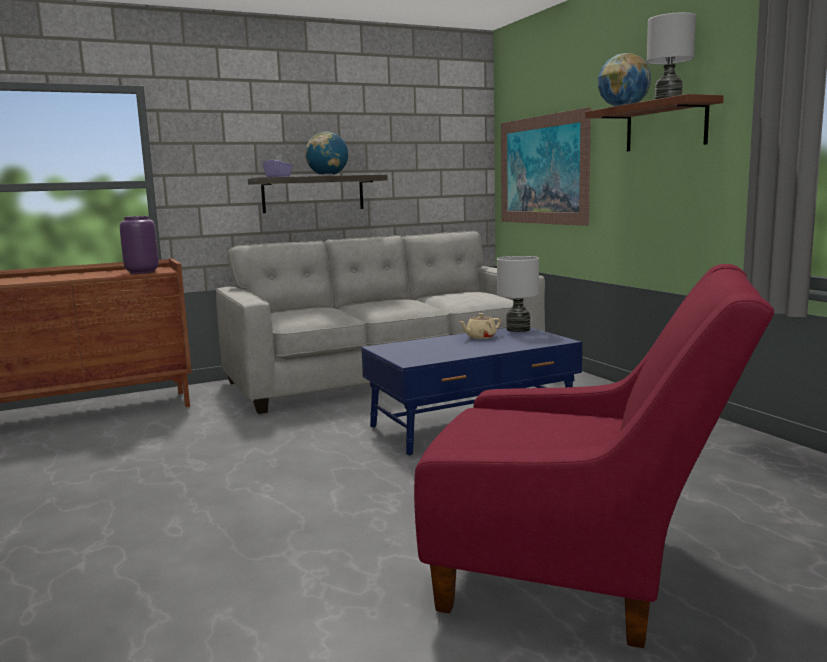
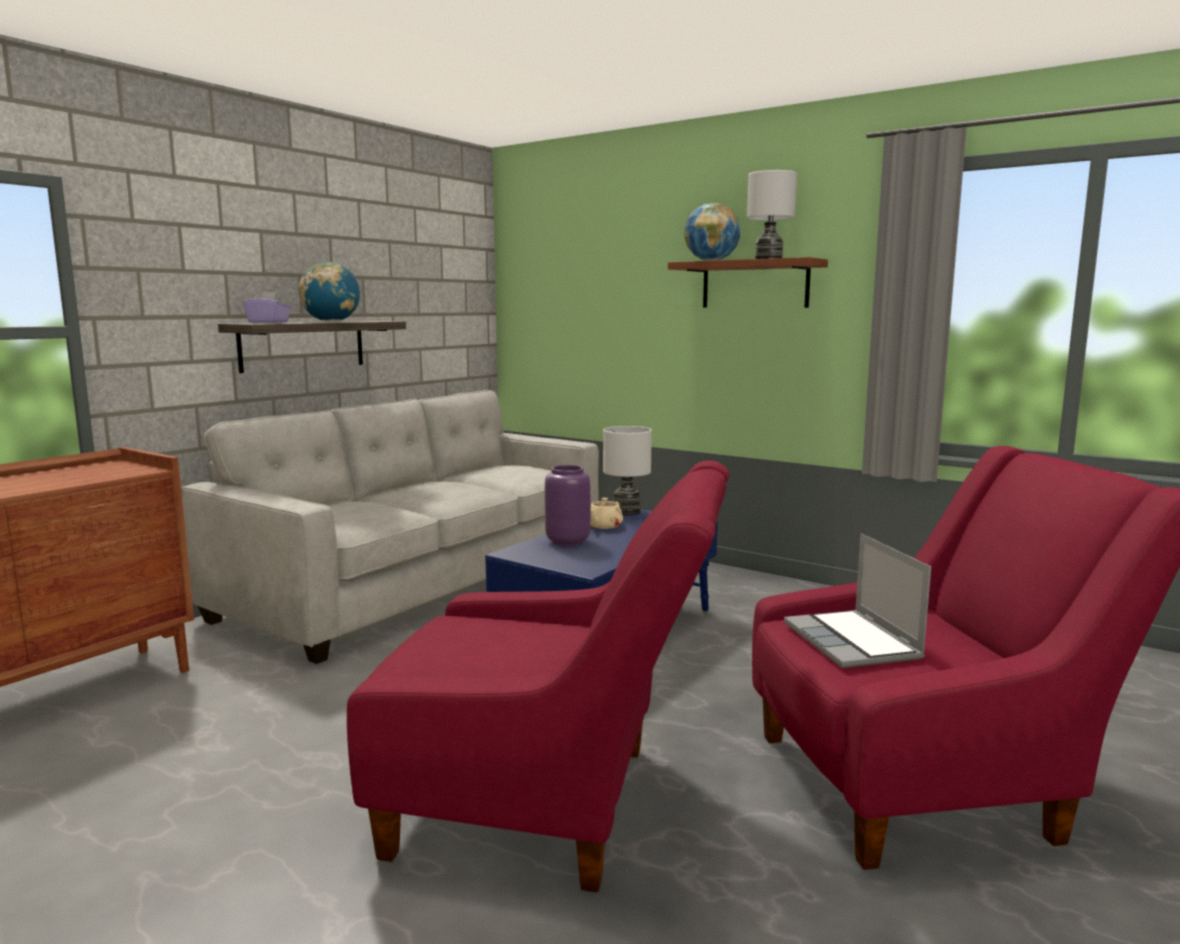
camera: 30 degrees left, 0 degrees up
(142, 272) = (107, 474): purple vase -> purple vase (568, 542)
(285, 517) = (550, 804): none -> red armchair
(501, 427) = (853, 642): none -> laptop
(542, 170) = (577, 320): picture -> none

